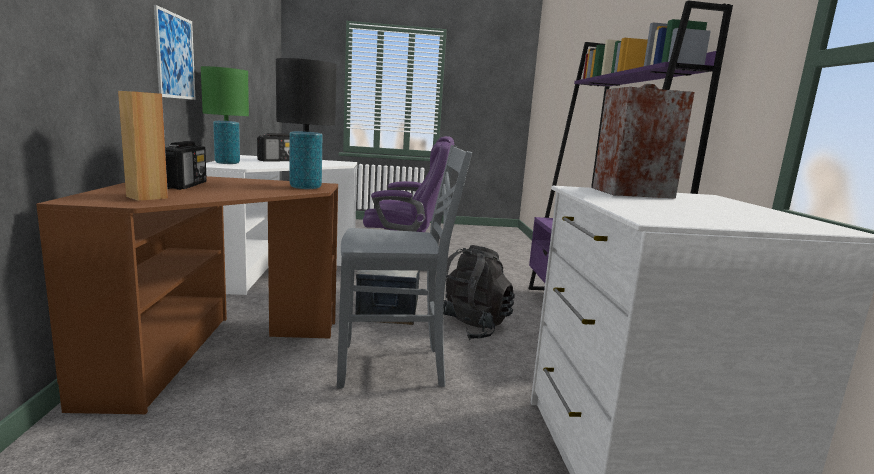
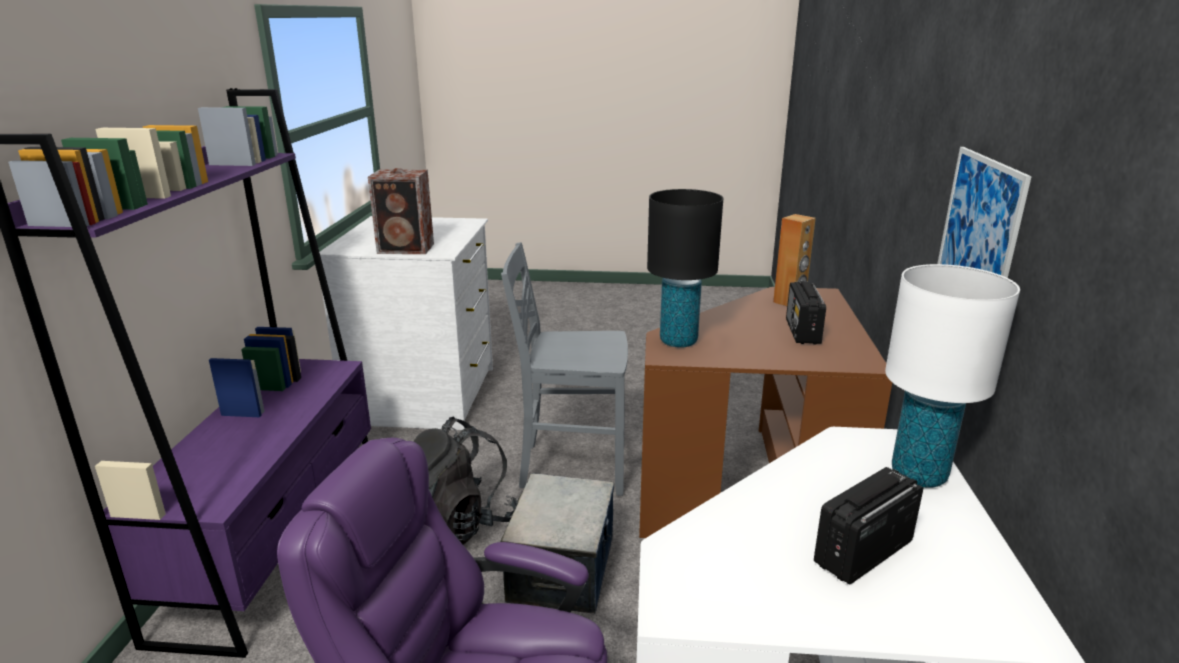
camera: 170 degrees left, 10 degrees up
(227, 163) = (918, 475): green table lamp -> white table lamp

